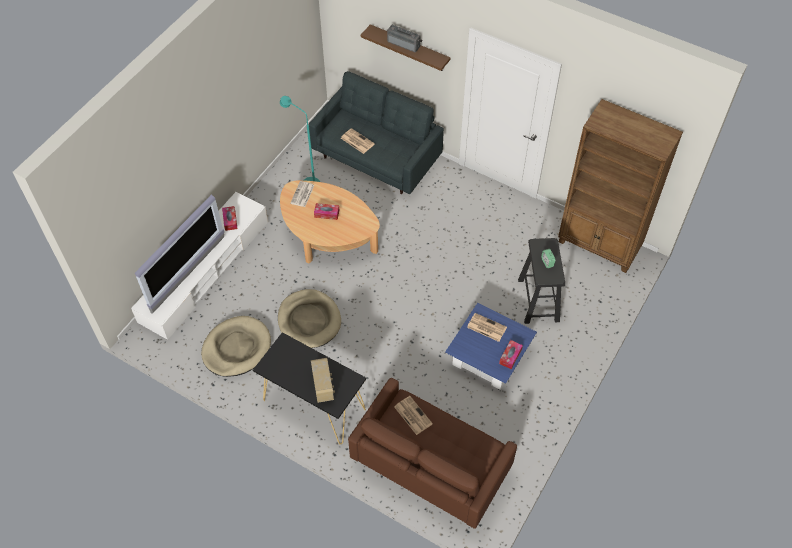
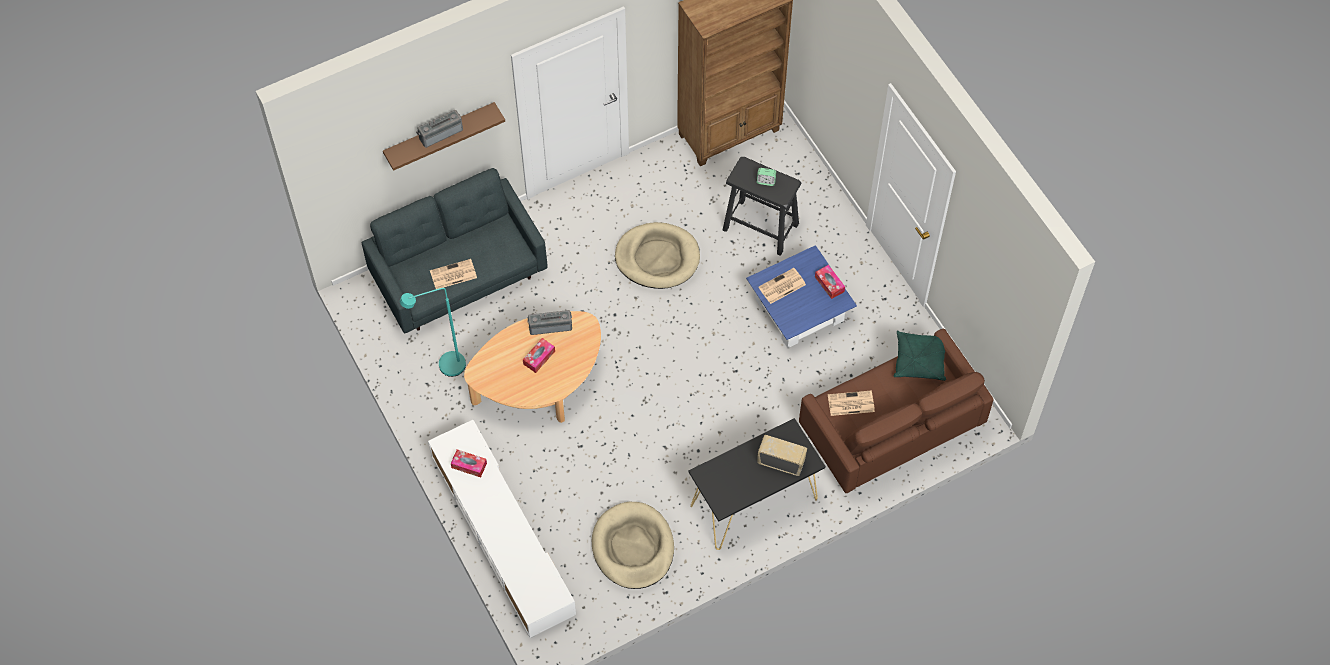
camera: 60 degrees left, 5 degrees up
(189, 275) = (520, 543): television -> none
(302, 194) = (493, 369): newspaper -> none
(309, 320) = (643, 457): beige dog bed -> beige dog bed (657, 258)
(355, 208) = (550, 325): none -> radio
(482, 445) = (919, 360): none -> green pillow

